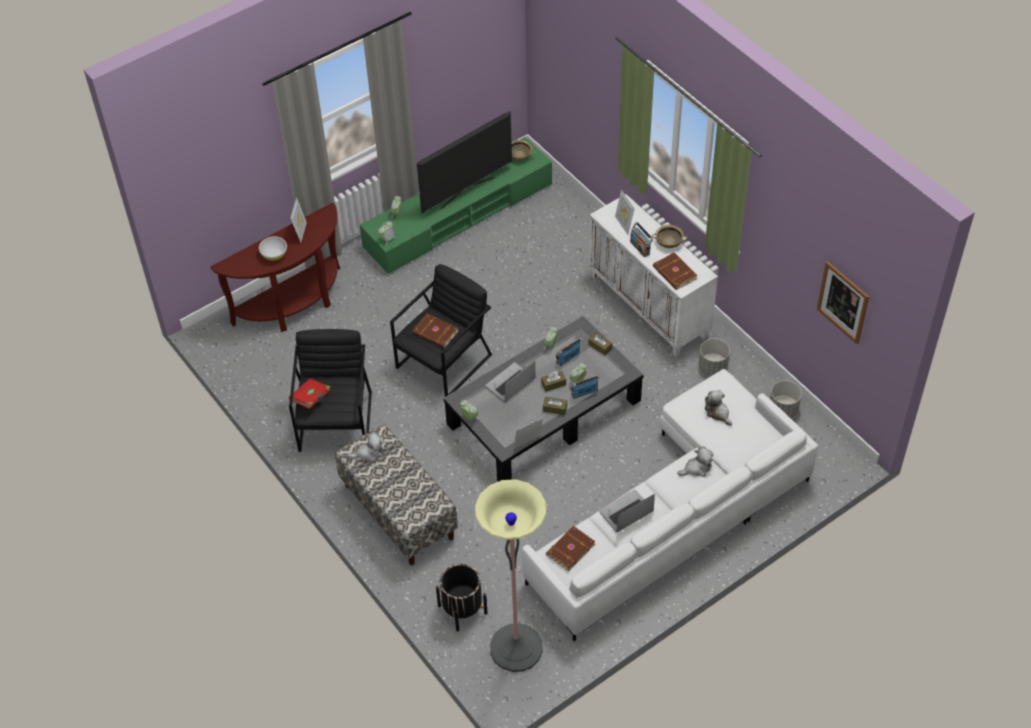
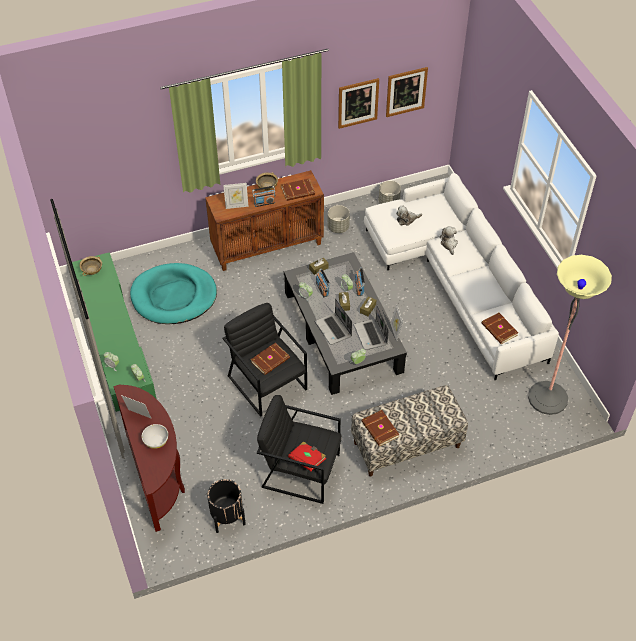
camera: 75 degrees left, 0 degrees up
(369, 453) = (379, 429): plush toy -> brown book
(462, 609) = (507, 423): black planter -> black planter (227, 516)
(467, 192) = (114, 313): television -> none
(536, 246) = (174, 296): none -> turquoise dog bed
(626, 513) = (476, 291): laptop -> laptop (371, 335)
(649, 307) = (267, 246): white cabinet -> brown cabinet
(793, 258) = (358, 103): none -> picture

